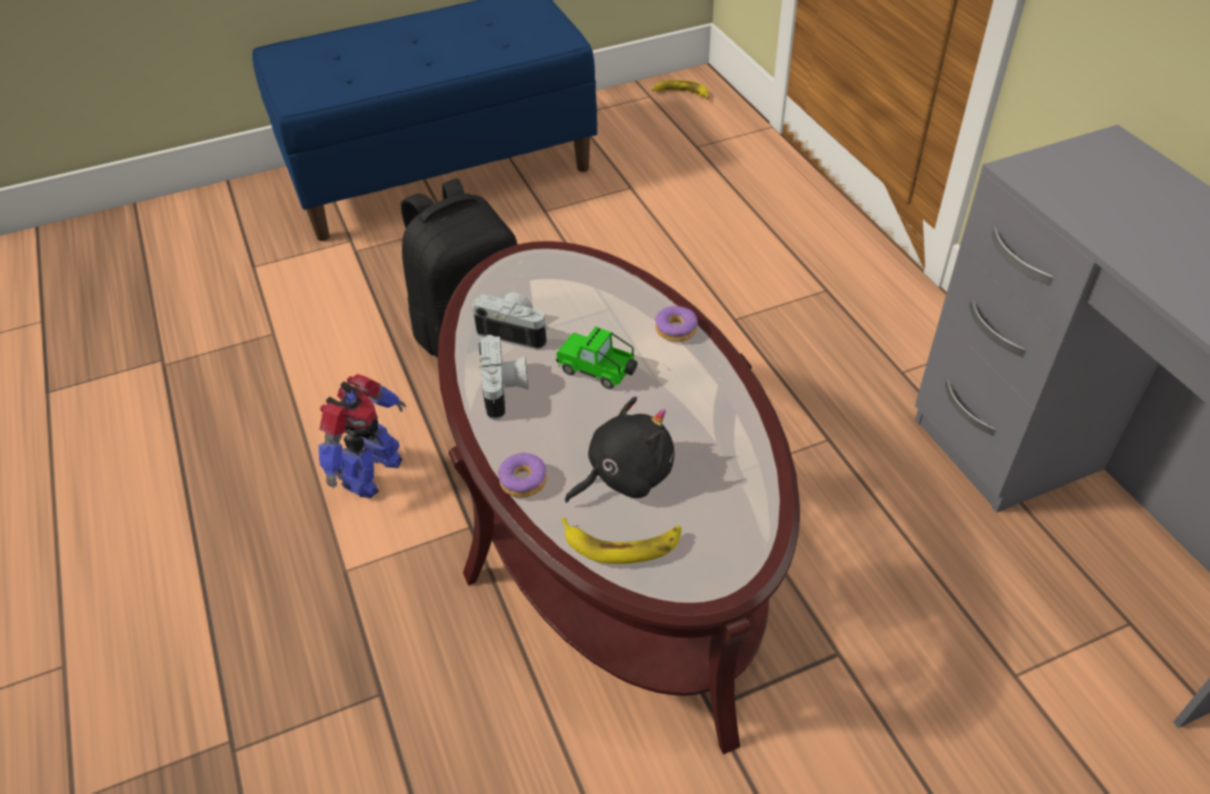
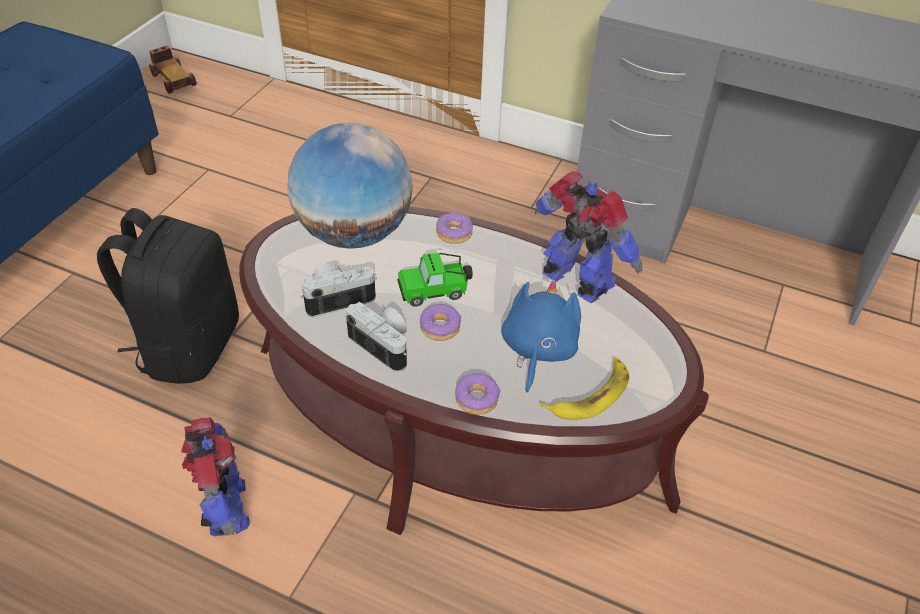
camera: 45 degrees left, 0 degrees up
(566, 404) = (440, 327): none -> donut
(590, 283) = (353, 233): none -> globe
(625, 475) = (537, 350): black plush toy -> blue plush toy
(680, 93) = (173, 80): banana -> toy car
(735, 438) = (576, 283): none -> toy robot

